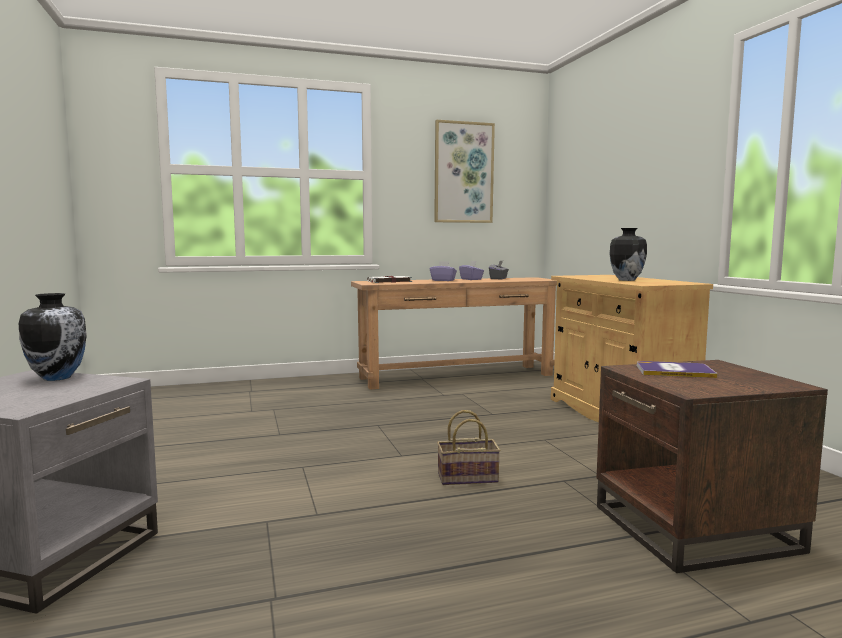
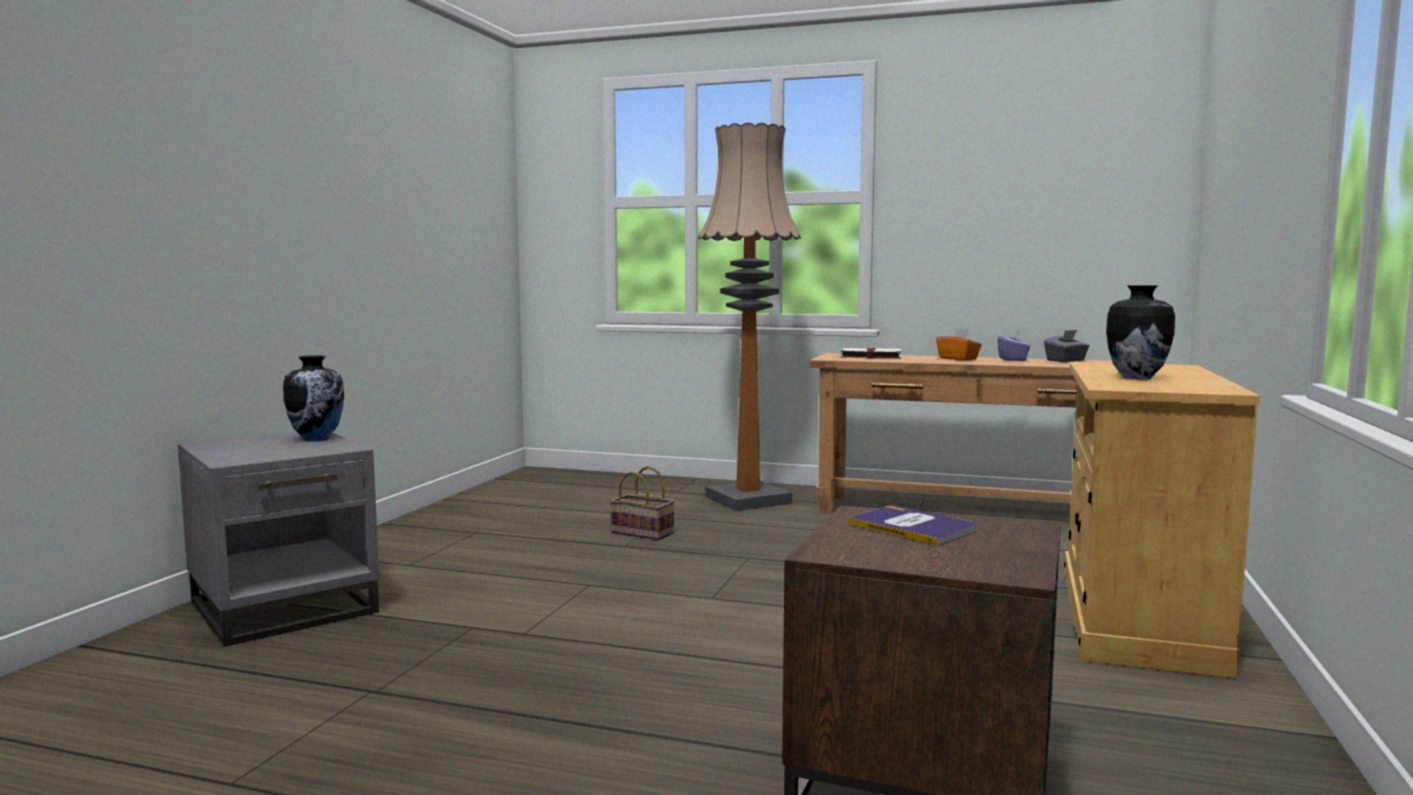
camera: 35 degrees right, 0 degrees up
(311, 389) = (748, 500): none -> floor lamp
(443, 280) = (958, 359): purple tissue box -> orange tissue box
(463, 172) = (1030, 183): picture -> none
(469, 477) = (743, 641): basket -> basket (644, 533)

